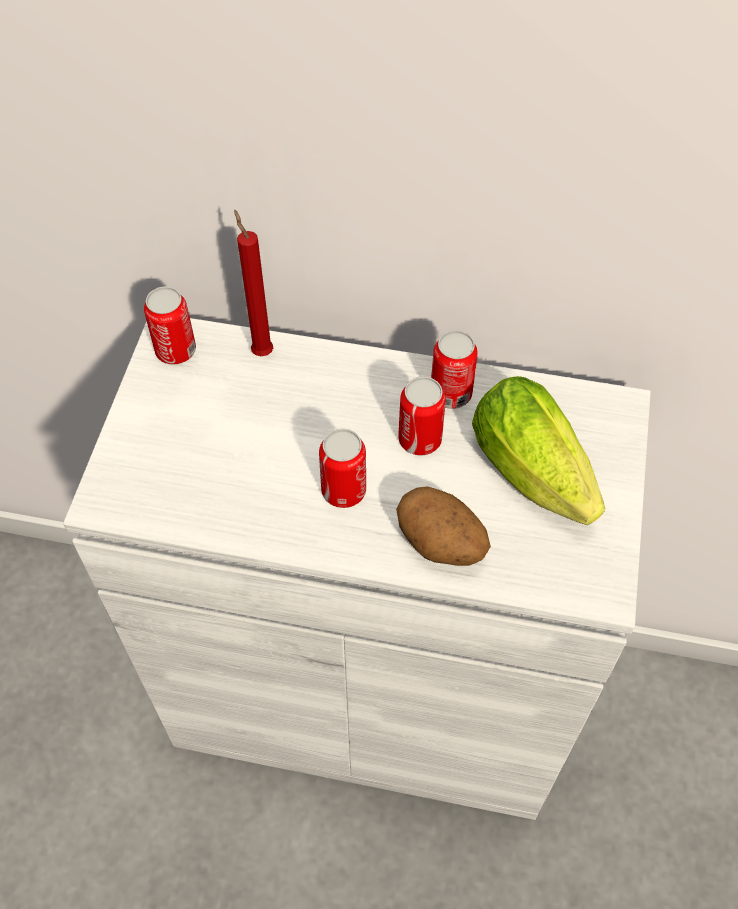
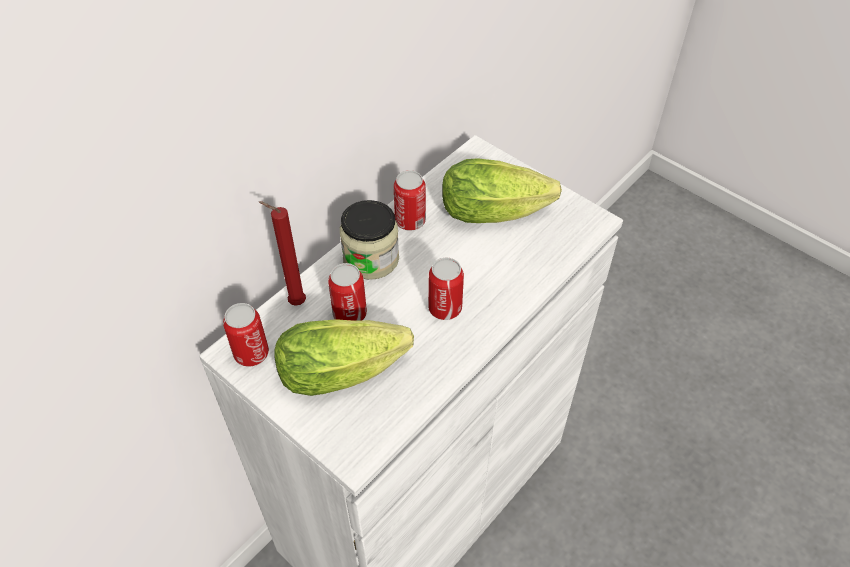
camera: 60 degrees left, 5 degrees down
(204, 442) = (348, 369): none -> lettuce
(367, 386) = (371, 259): none -> jar
(420, 439) = (433, 252): can -> can (350, 313)
(441, 543) = (517, 277): potato -> none

